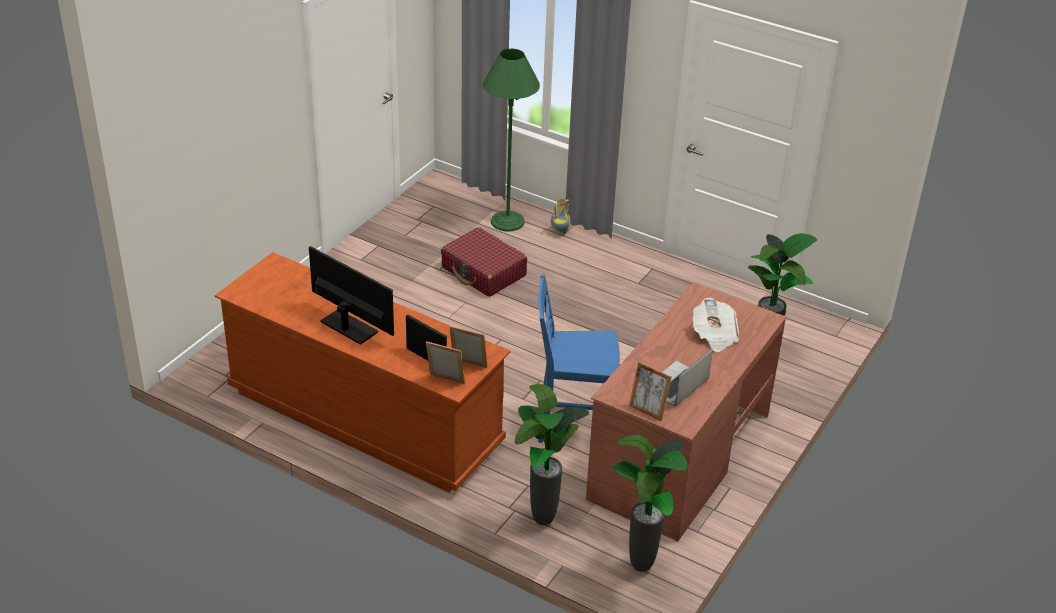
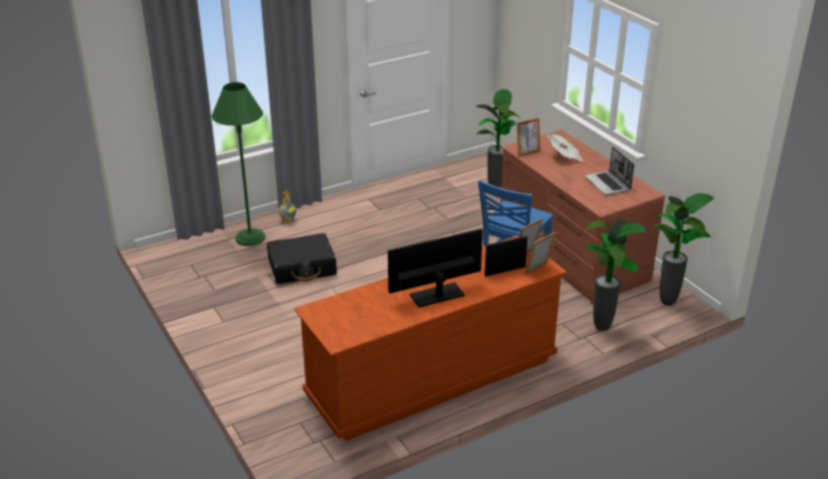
camera: 60 degrees left, 5 degrees down
(483, 272) = (302, 267): red suitcase -> black suitcase
(647, 410) = (627, 201): picture frame -> picture frame (527, 152)

